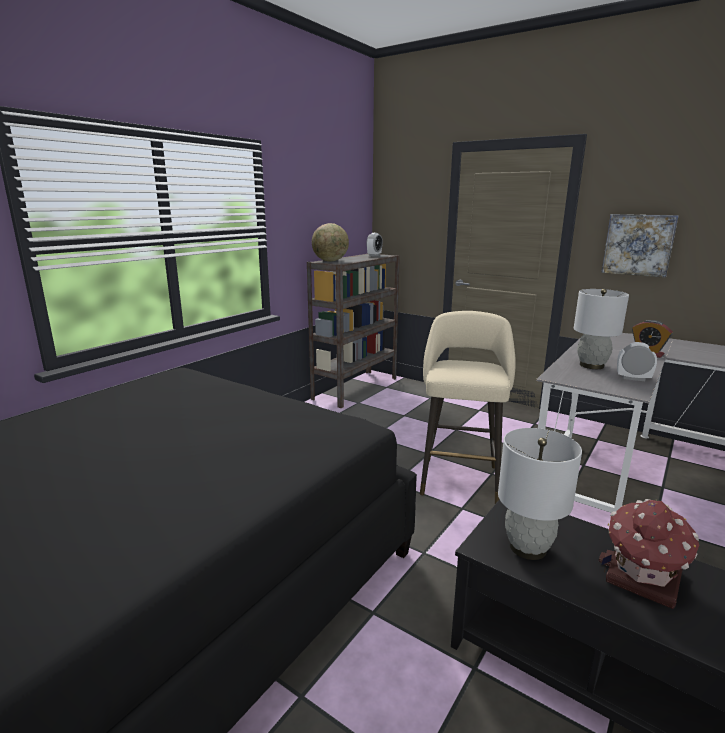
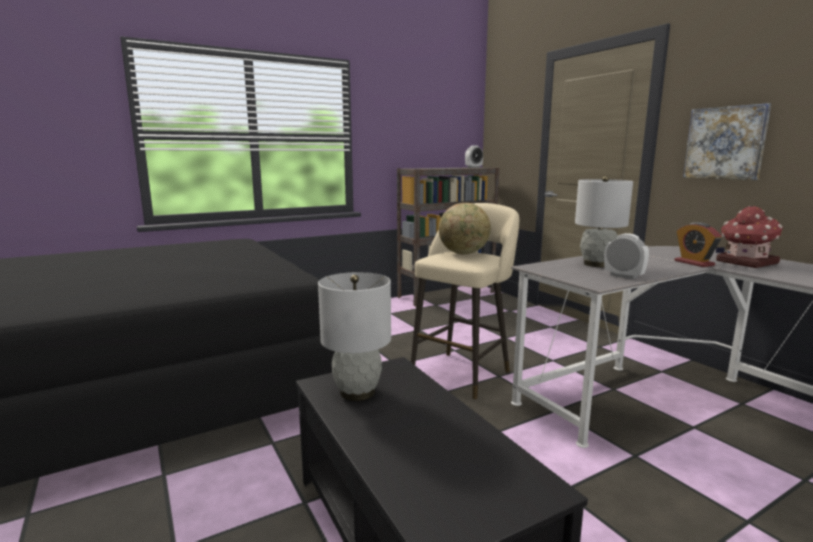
camera: 25 degrees right, 5 degrees down
(330, 261) = (419, 168): globe -> globe (464, 254)
(642, 577) = (427, 435): toy house -> toy house (745, 262)

